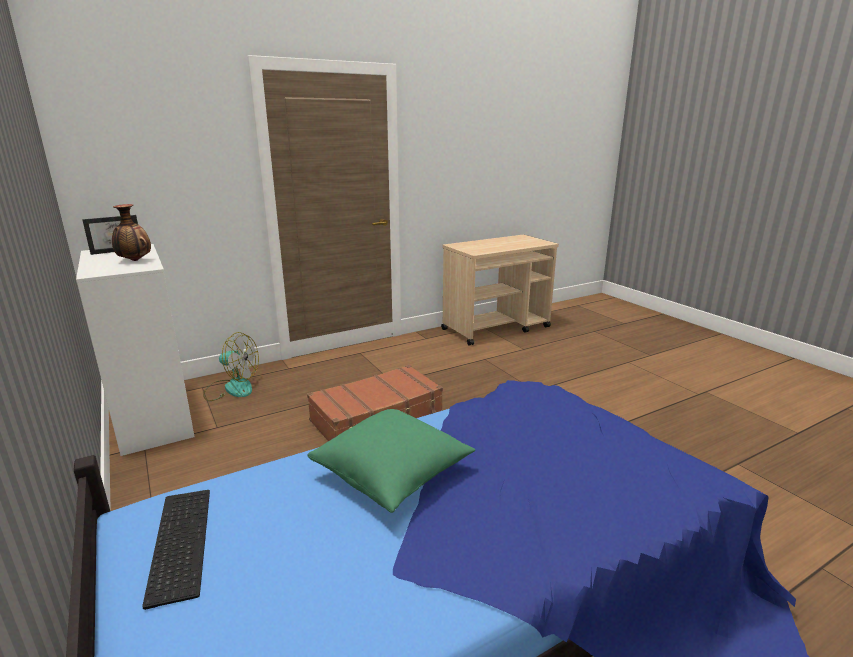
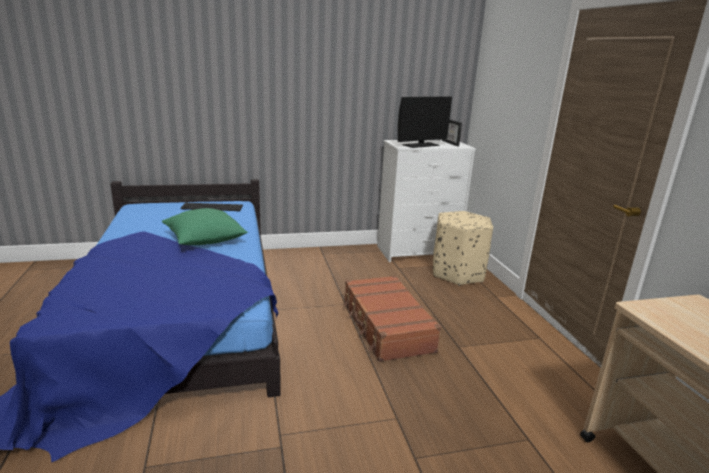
camera: 105 degrees right, 0 degrees up
(134, 261) = (421, 145): vase -> monitor
(231, 388) = (458, 273): fan -> beige ottoman

